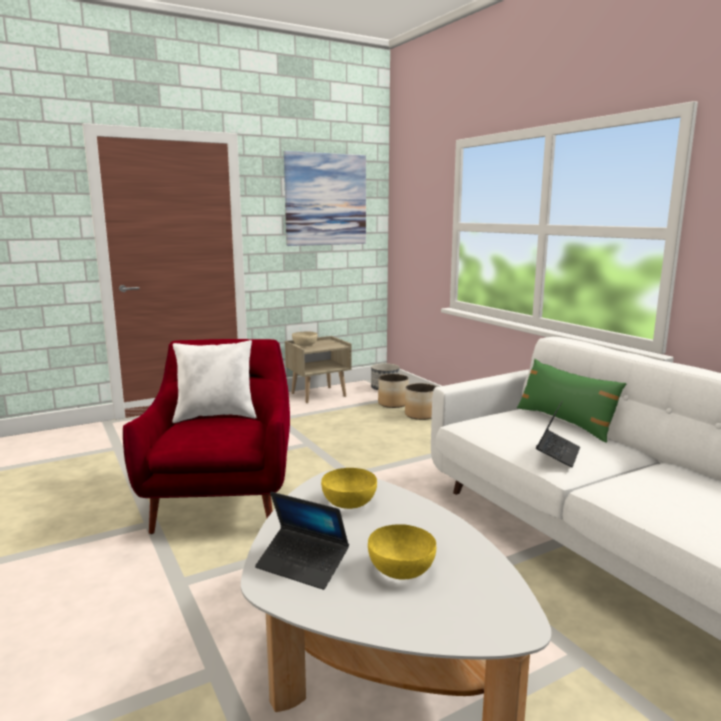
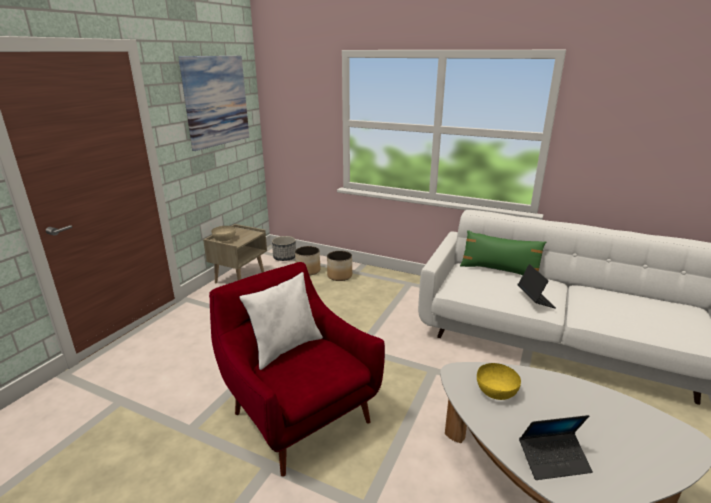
camera: 35 degrees left, 10 degrees up
(400, 569) = (598, 431): yellow bowl -> none

